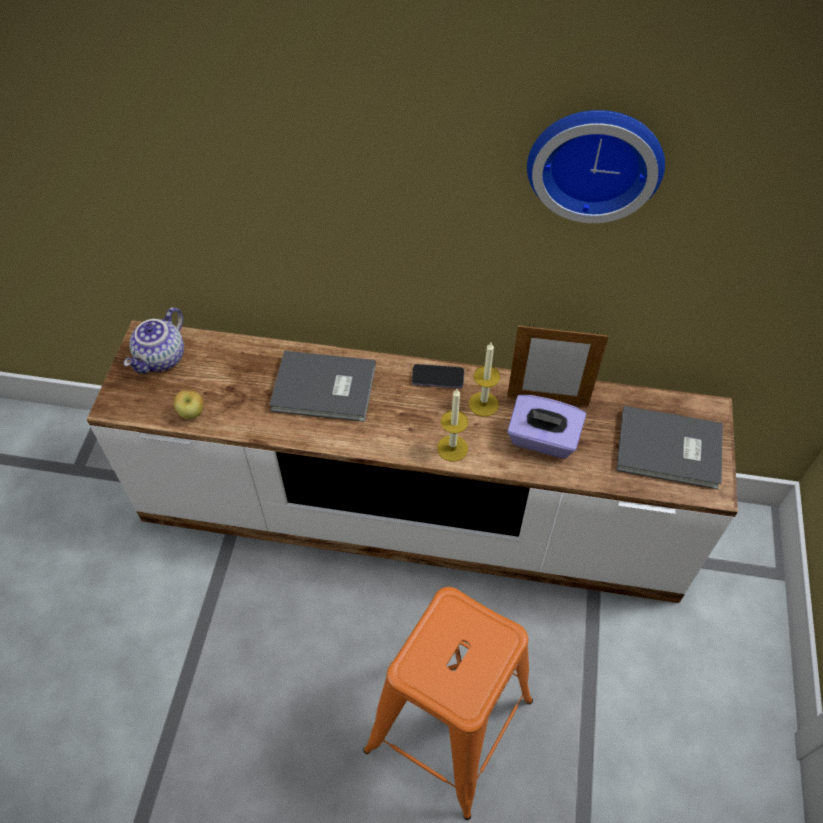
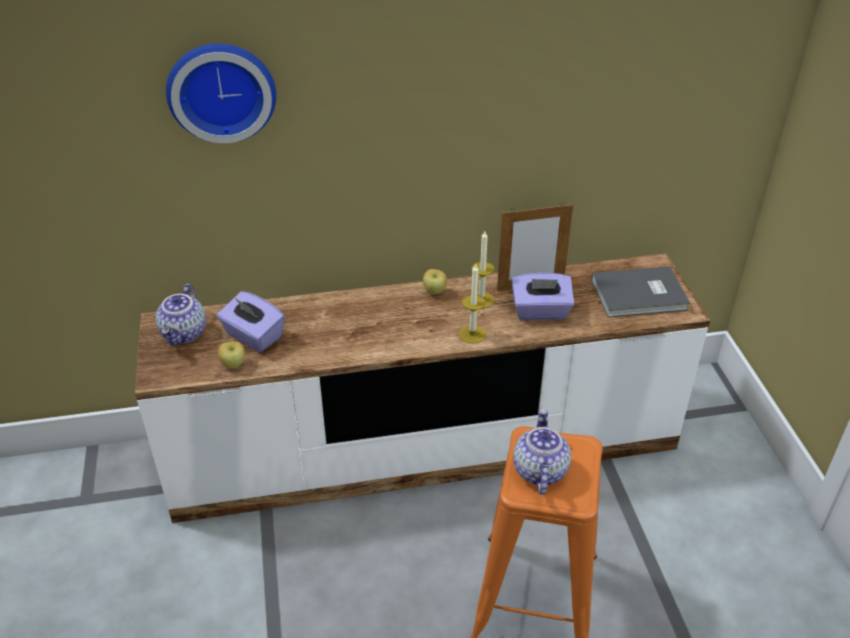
camera: 20 degrees left, 15 degrees down
(226, 382) = (253, 336): none -> purple tissue box
(325, 390) = (344, 321): grey book -> none
(438, 377) = (434, 291): phone -> apple
(442, 652) = (539, 470): none -> teapot
(595, 160) = (537, 58): wall clock -> wall clock (221, 90)

